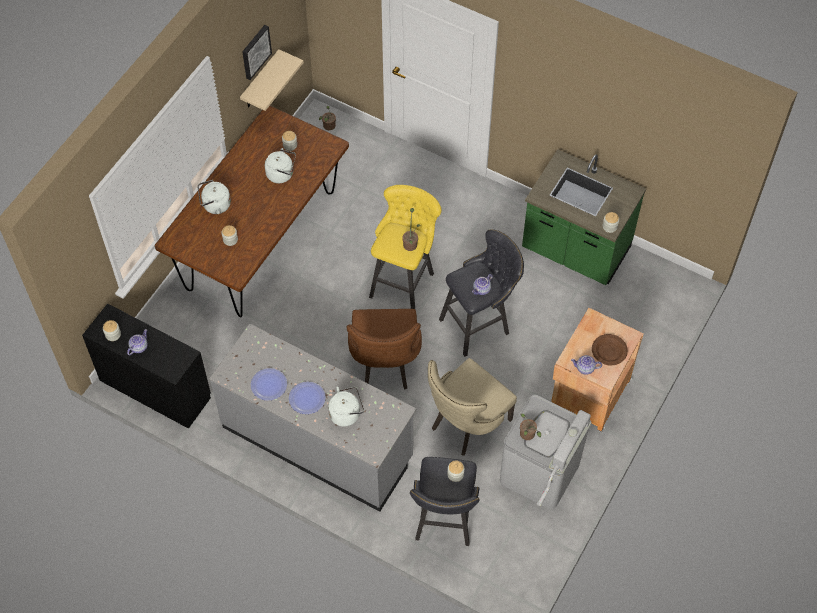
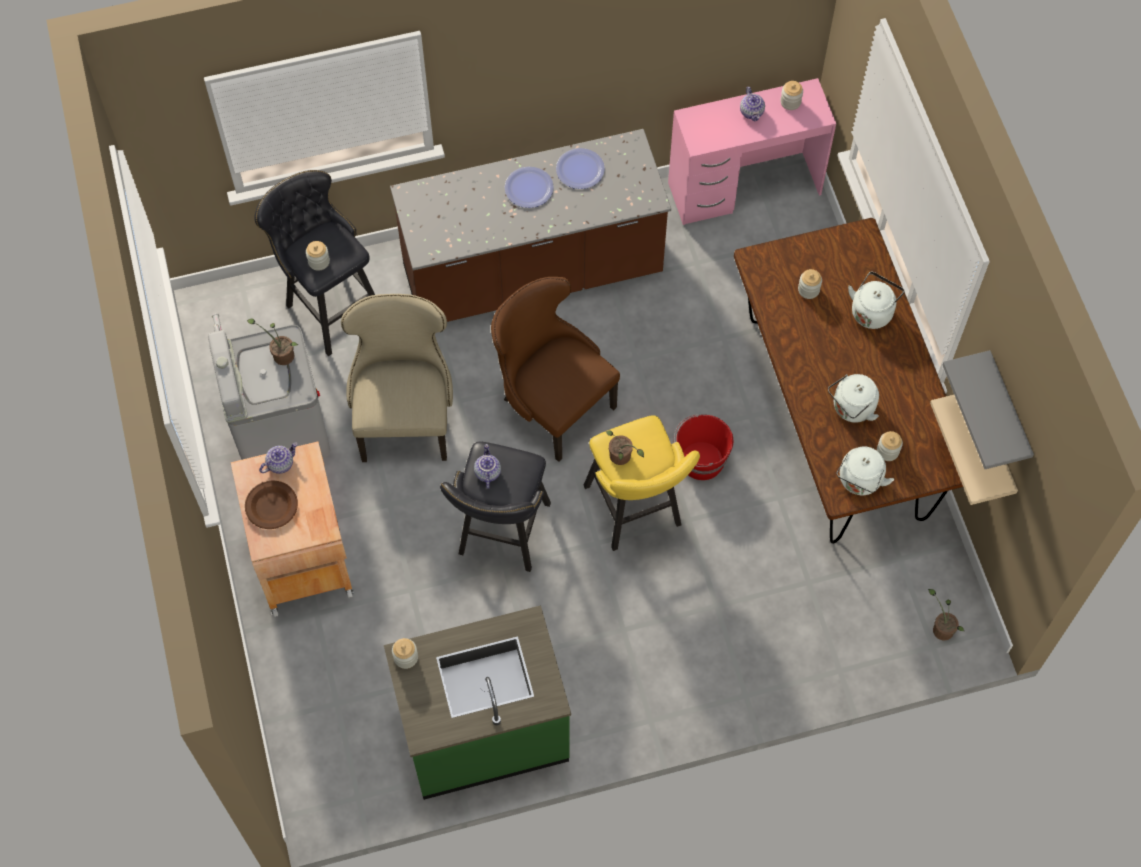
camera: 135 degrees right, 5 degrees up
(155, 389) = (744, 188): black desk -> pink desk
(255, 51) = (1007, 411): picture -> grey shelf
(318, 442) = (532, 274): grey counter -> brown counter
(346, 277) = (701, 461): none -> red bucket
(346, 413) = (474, 206): white kettle -> white kettle (859, 481)

